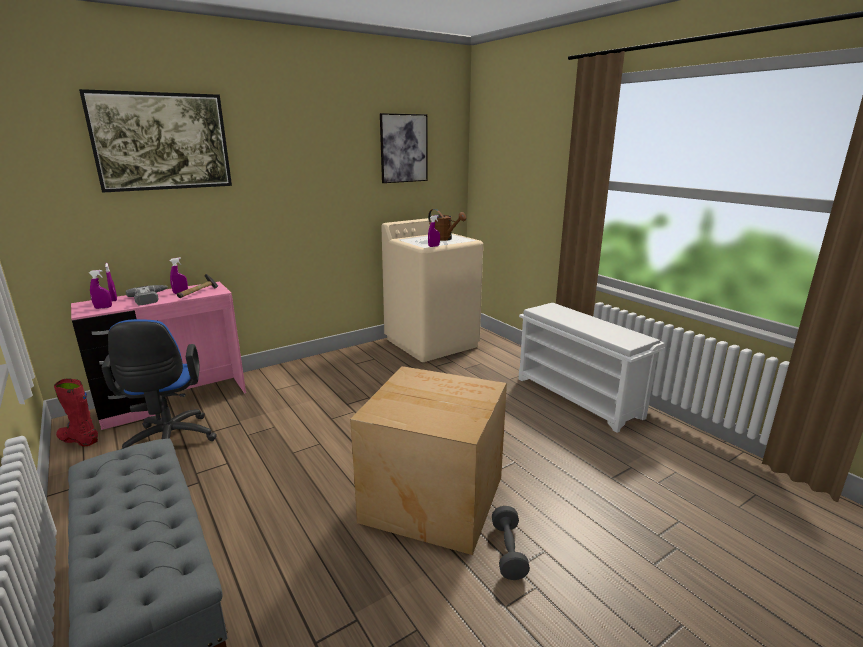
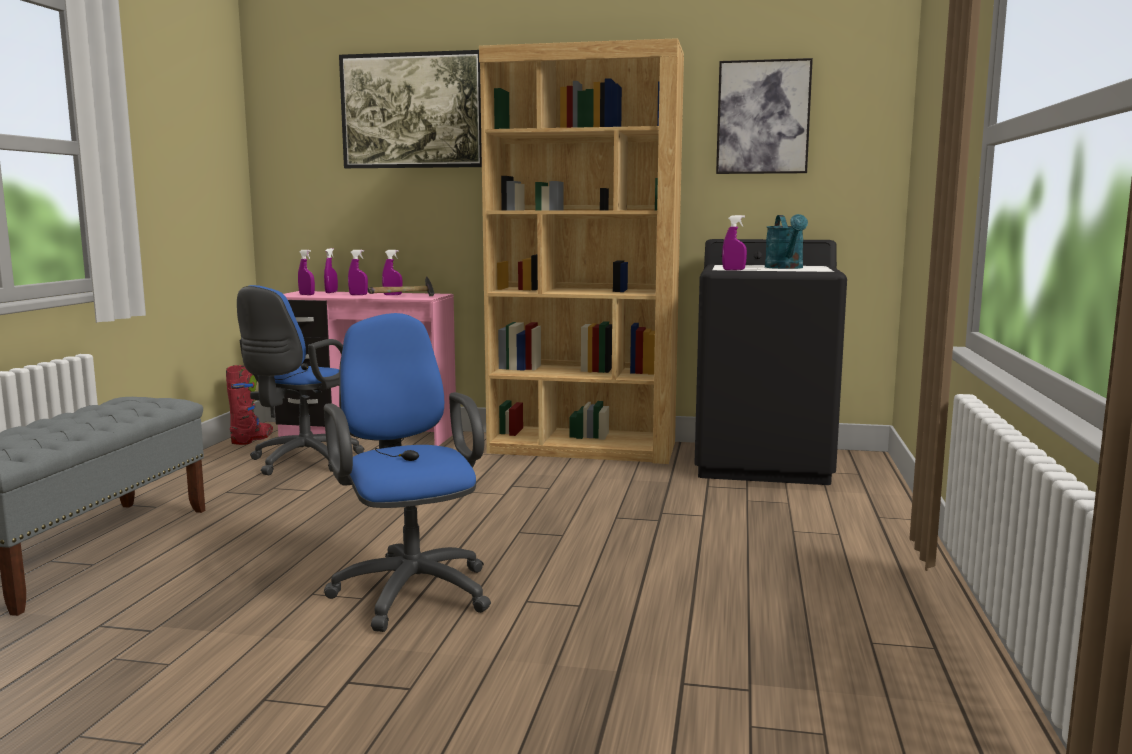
camera: 45 degrees right, 10 degrees down
(79, 440) = (252, 439): red boot -> red boot turned 45 degrees clockwise
(151, 298) = (358, 295): power drill -> purple spray bottle
(334, 362) = (583, 448): none -> brown bookcase
(432, 342) = (763, 463): beige washing machine -> black washing machine
(432, 497) = (410, 589): cardboard box -> blue office chair
(444, 239) = (786, 268): brown watering can -> turquoise watering can
(508, 551) = (373, 666): grey dumbbell -> none
(579, 397) = (870, 588): white shoe rack -> none

